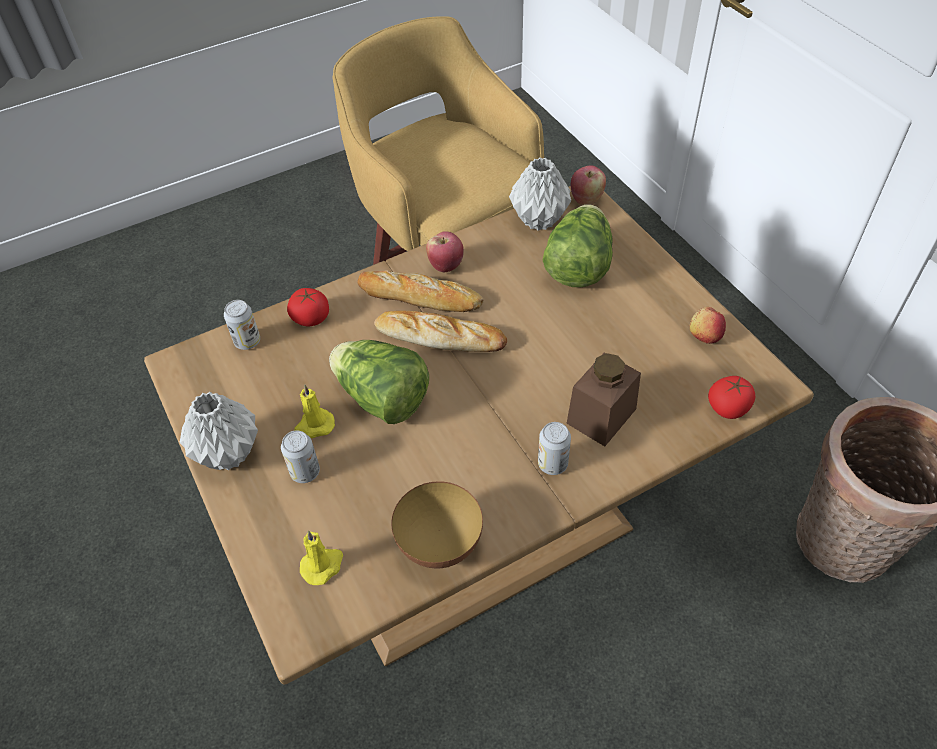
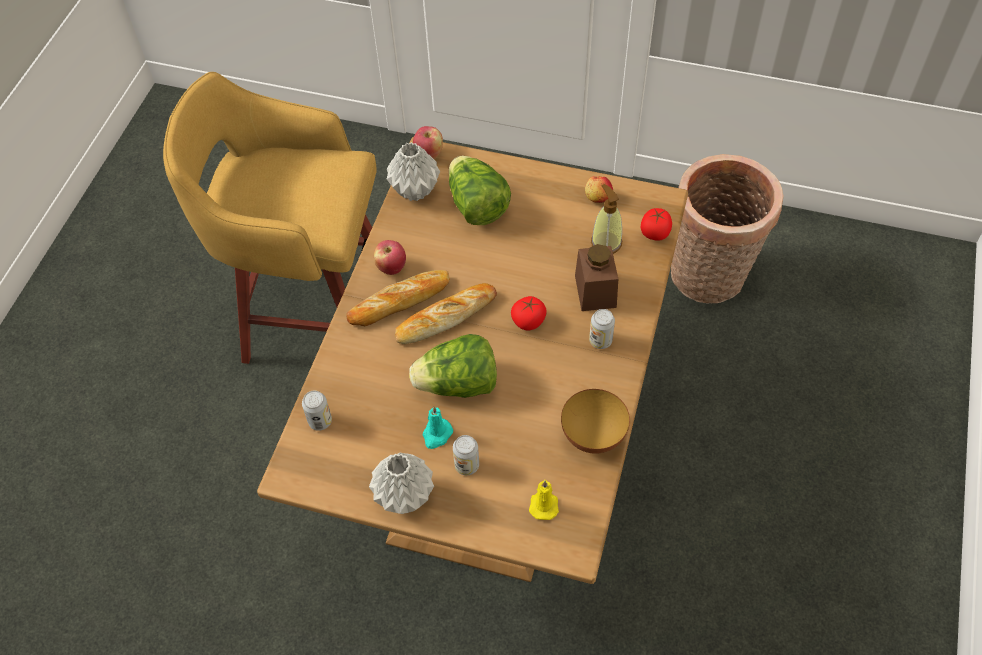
camera: 45 degrees left, 5 degrees up
(311, 318) = (344, 371): tomato -> tomato (528, 321)
(314, 425) = (436, 434): yellow candle -> turquoise candle
(665, 380) = (606, 242): none -> soap dispenser

